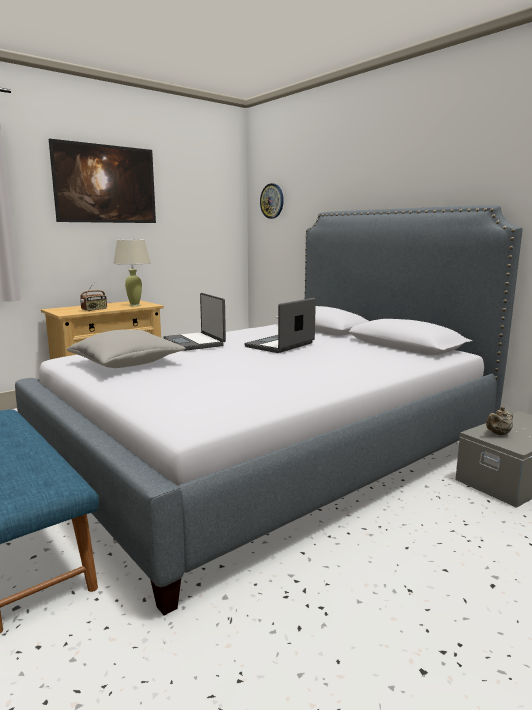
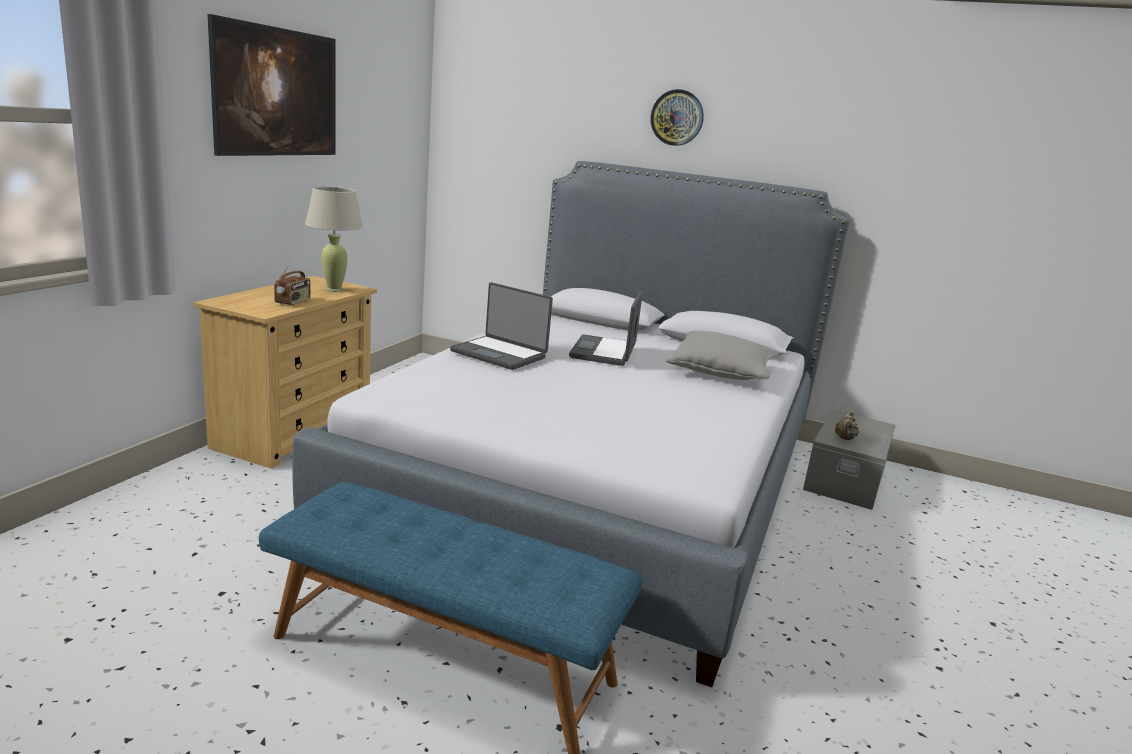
camera: 30 degrees left, 5 degrees up
(126, 363) = (478, 398): grey pillow -> grey pillow (721, 372)
(272, 201) = (482, 128): wall clock -> wall clock (677, 117)

